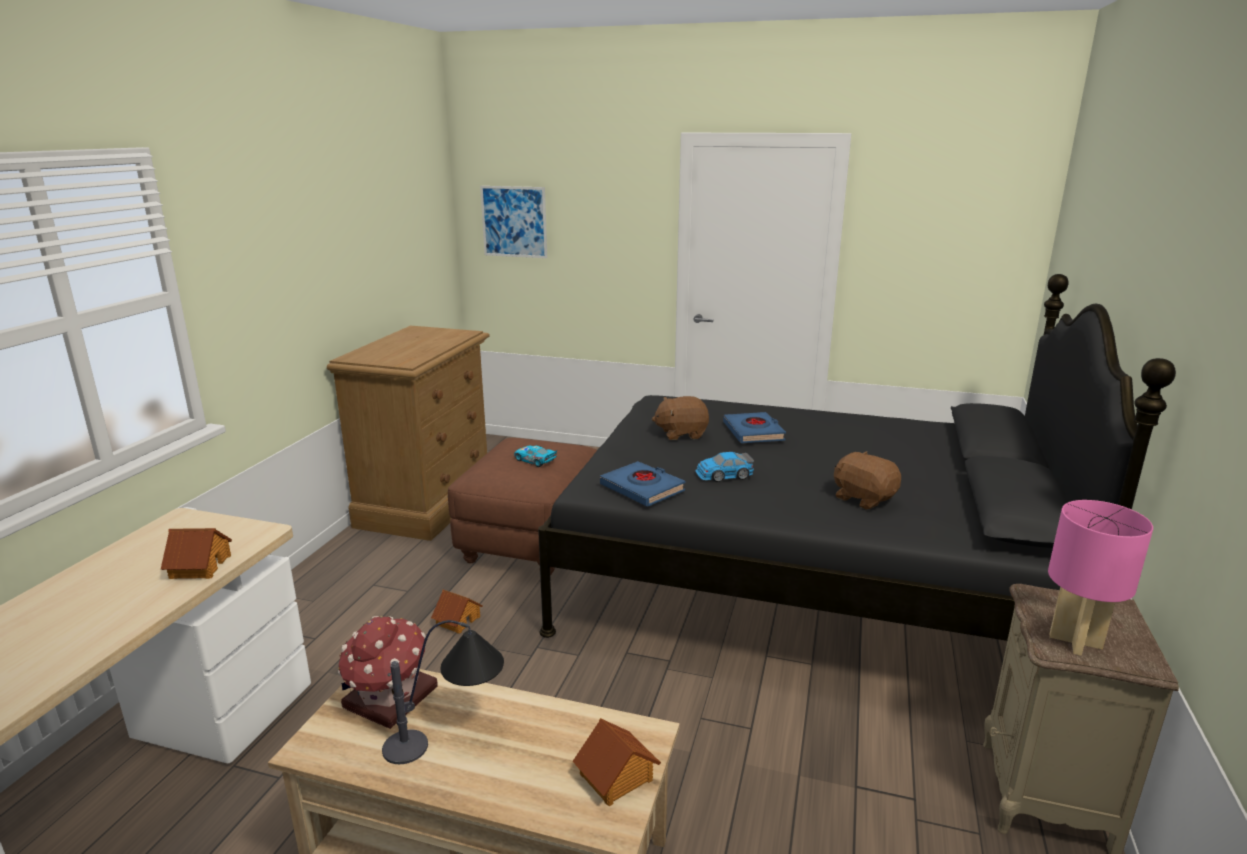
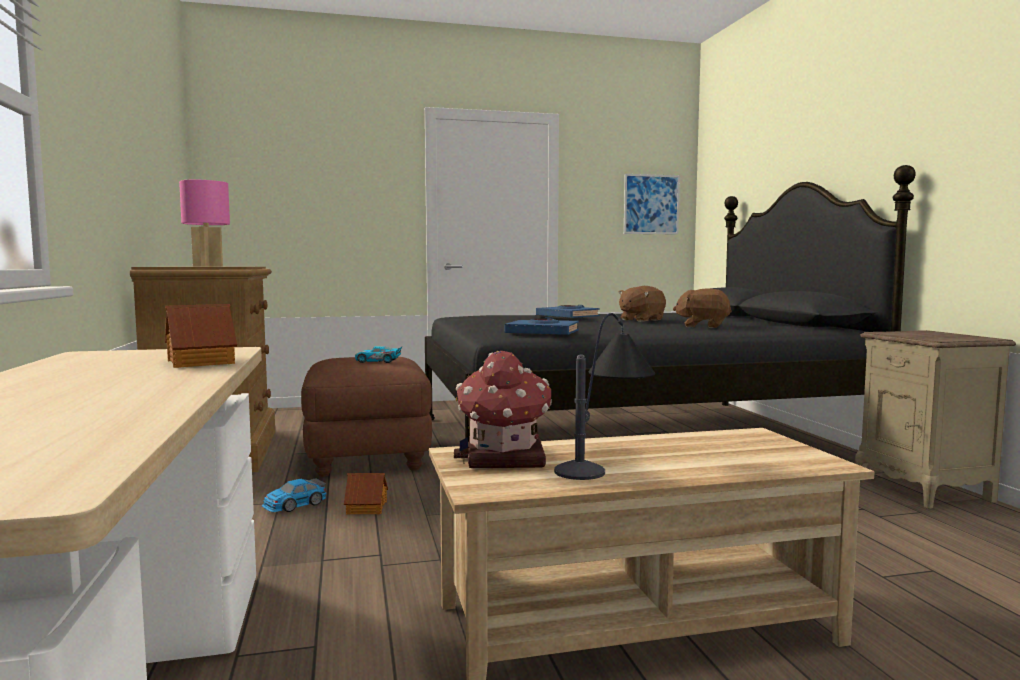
camera: 30 degrees left, 15 degrees down
(514, 222) = (261, 183): picture -> picture (651, 204)
(616, 777) = (779, 449): toy house -> none
(681, 434) = (512, 321): brown plush toy -> brown plush toy (641, 320)
(723, 475) = (589, 327): toy car -> toy car (294, 505)
(1074, 641) = (940, 337): pink table lamp -> pink table lamp (207, 266)

